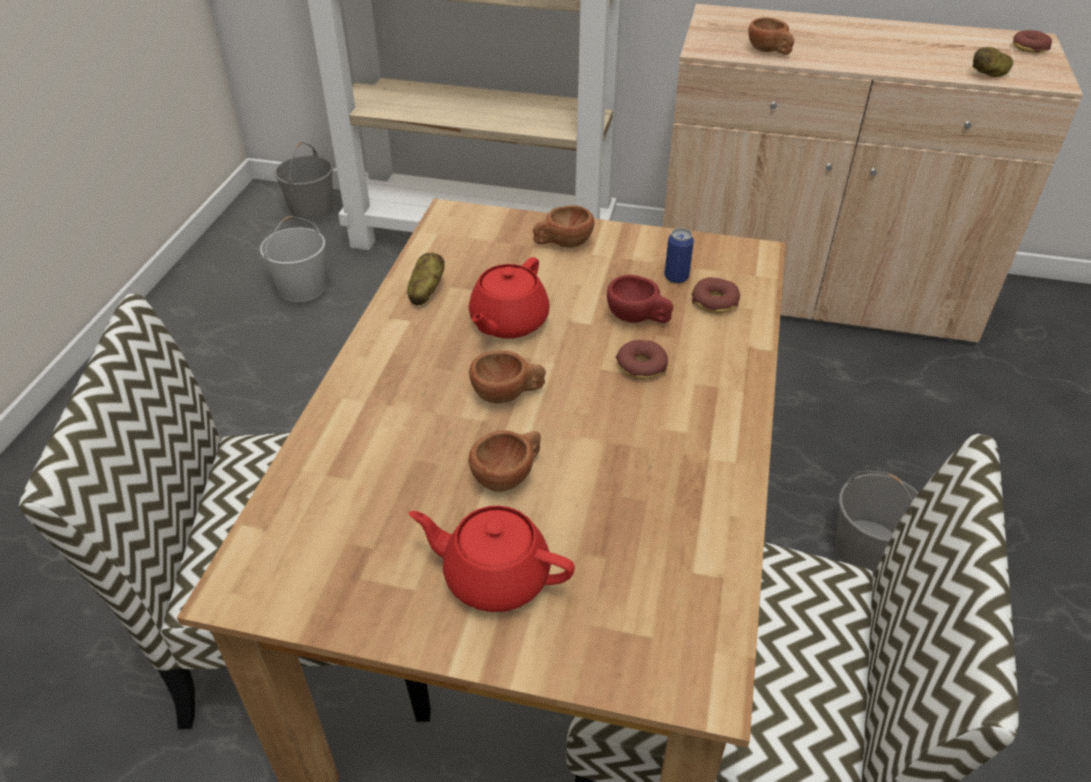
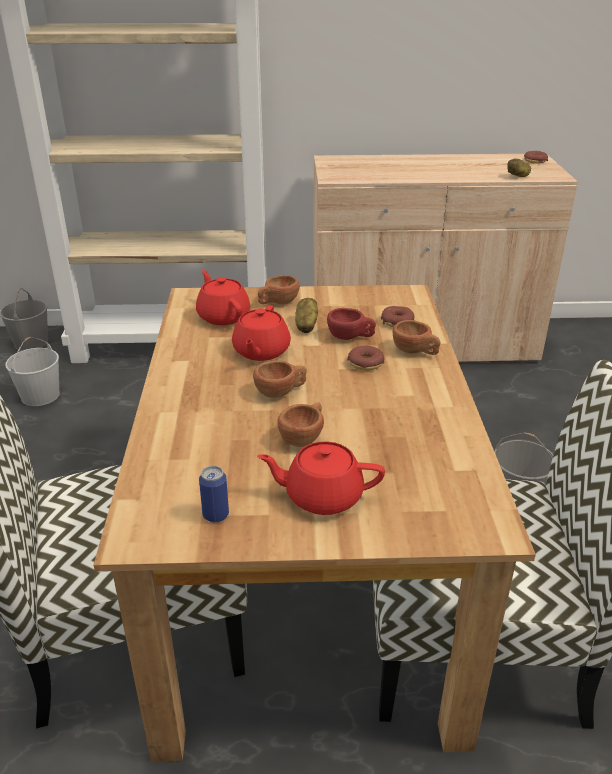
camera: 15 degrees left, 10 degrees down
(426, 292) = (192, 342): potato -> potato (306, 326)
(482, 255) = (223, 316): none -> red teapot
(676, 277) = (365, 312): can -> can (215, 515)
(769, 51) = (376, 176): brown cup -> brown cup (415, 352)

